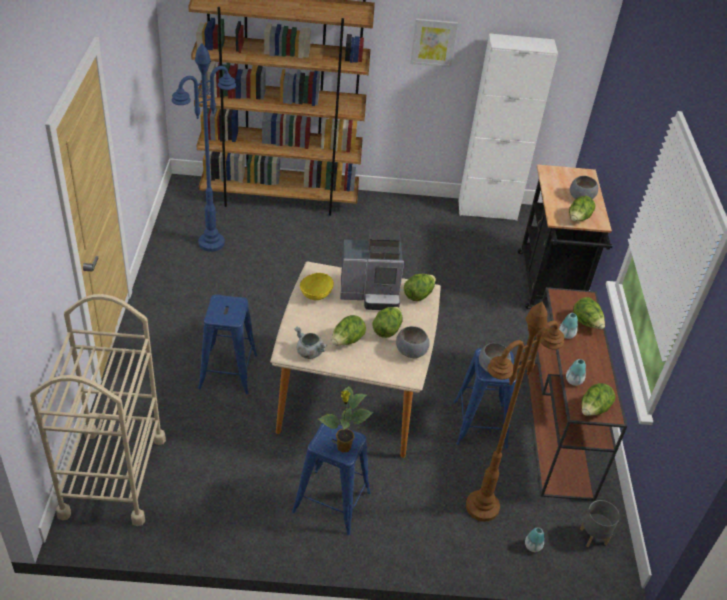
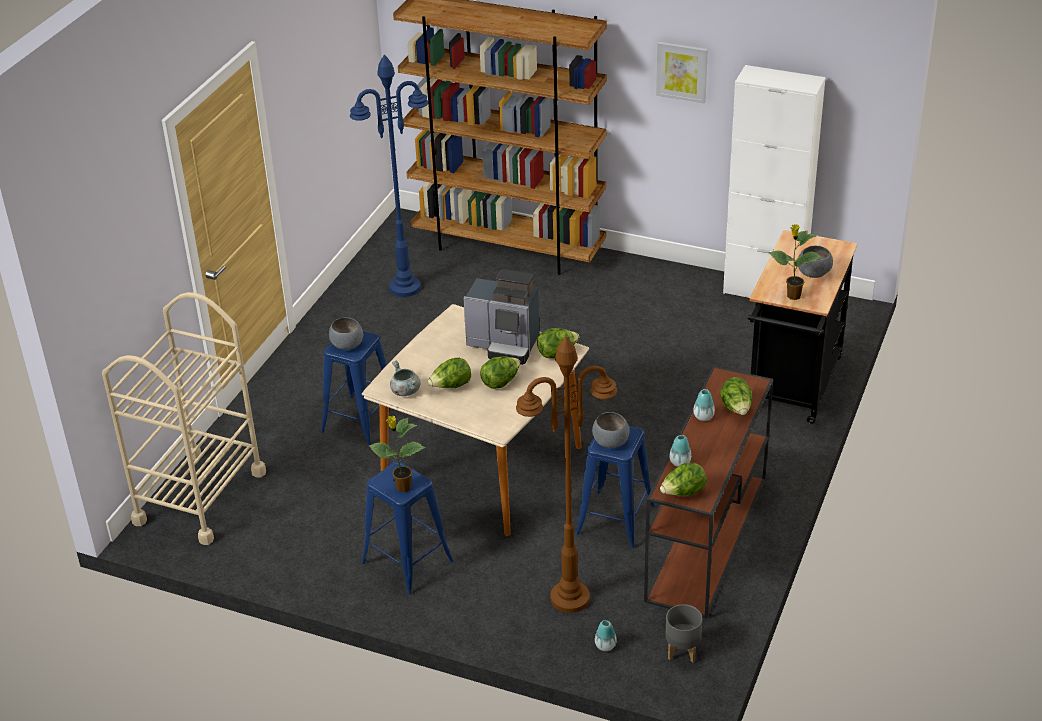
camera: 25 degrees right, 5 degrees down
(316, 294) = (444, 337): yellow bowl -> none
(411, 352) = (515, 407): grey bowl -> grey bowl (347, 345)
(578, 219) = (792, 296): lettuce -> potted plant

